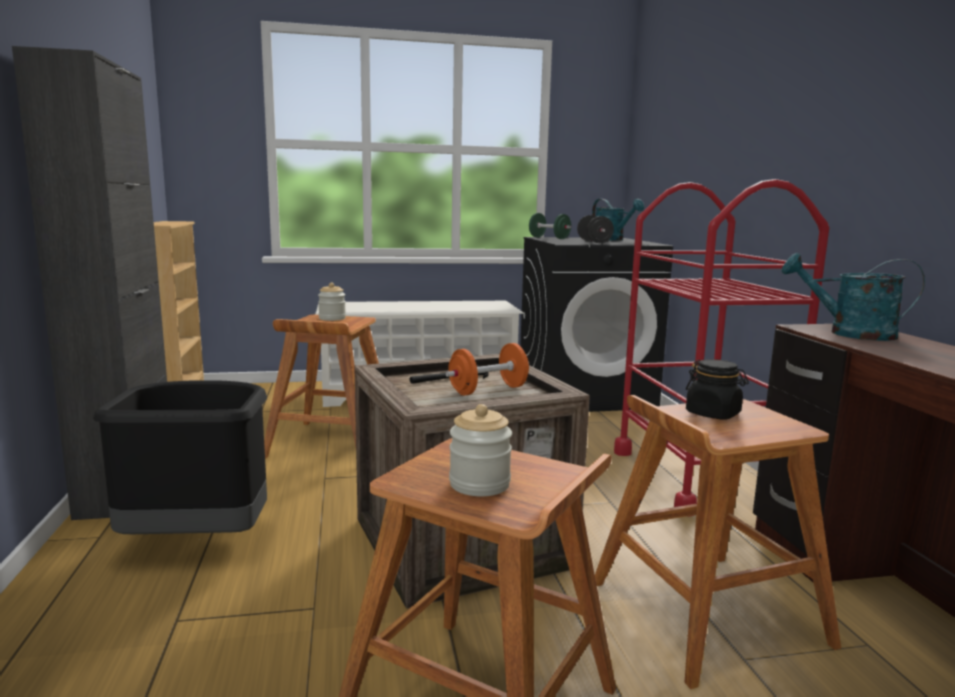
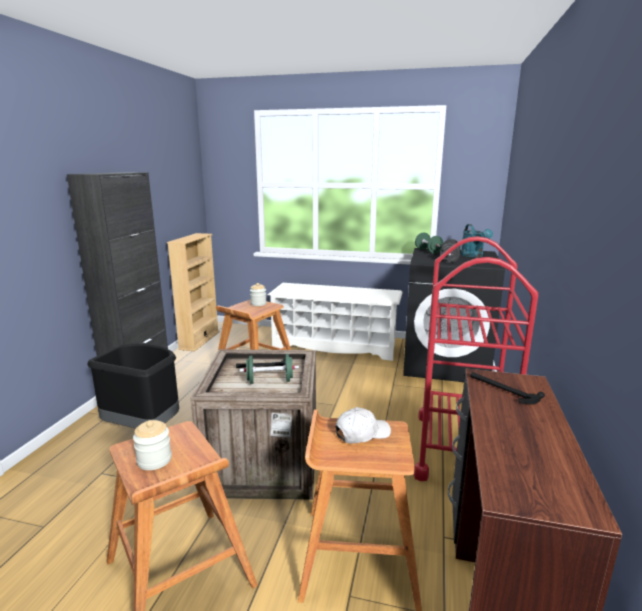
camera: 25 degrees right, 5 degrees up
(488, 390) = (269, 381): orange dumbbell -> green dumbbell
(713, 414) = (362, 433): black jar -> white cap
(849, 333) = (502, 389): turquoise watering can -> hammer

